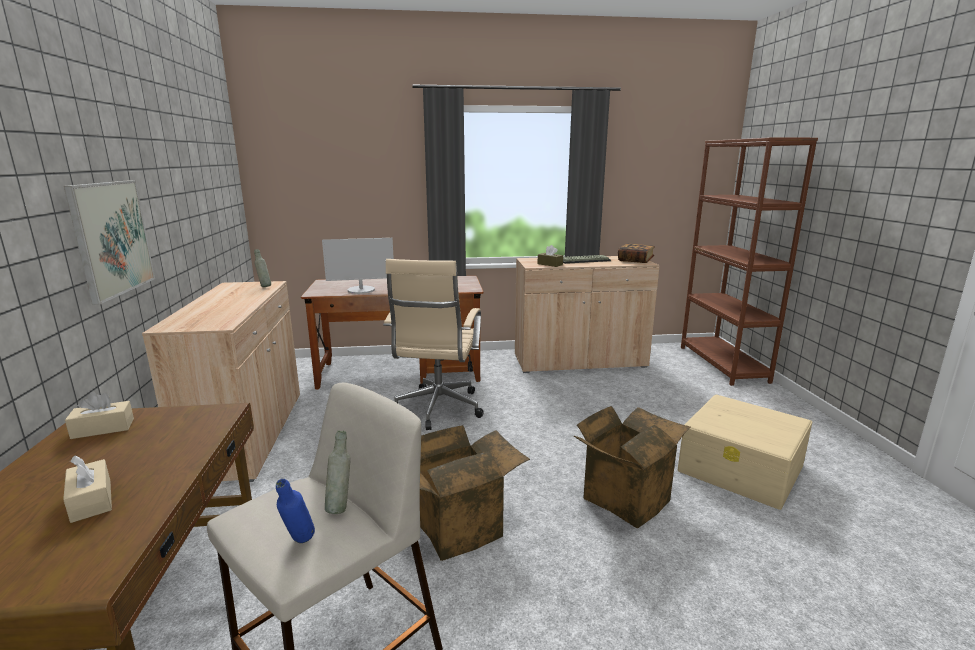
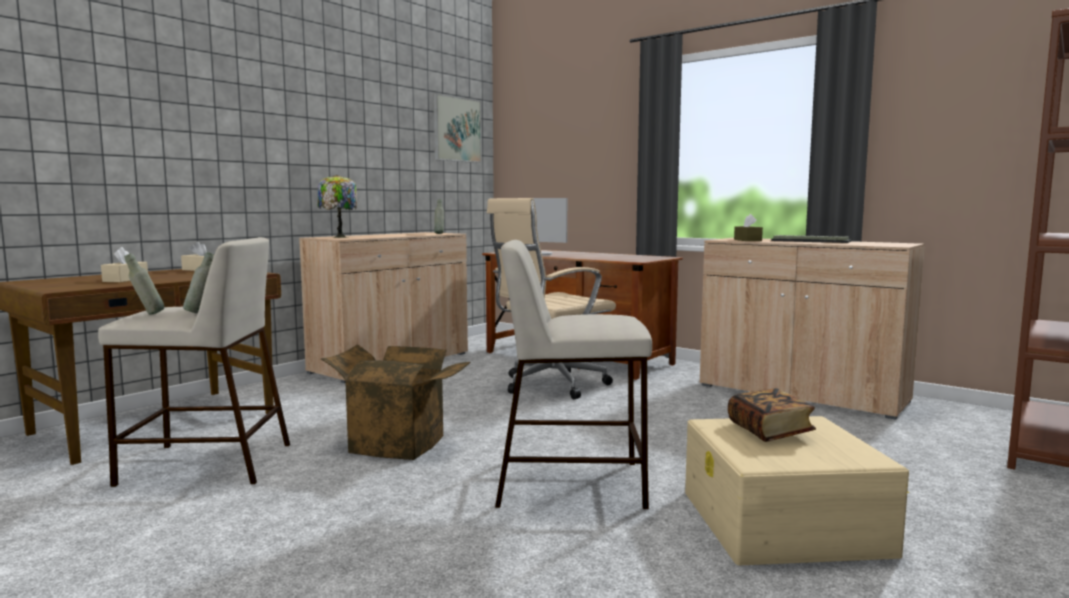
camera: 45 degrees right, 10 degrees down
(112, 238) = (291, 163): picture -> picture (457, 129)
(196, 321) = (339, 237): none -> table lamp
(299, 545) = (147, 314): blue bottle -> grey bottle
(624, 497) = (572, 483): cardboard box -> beige stool
(635, 261) = (889, 244): book -> book (769, 431)

